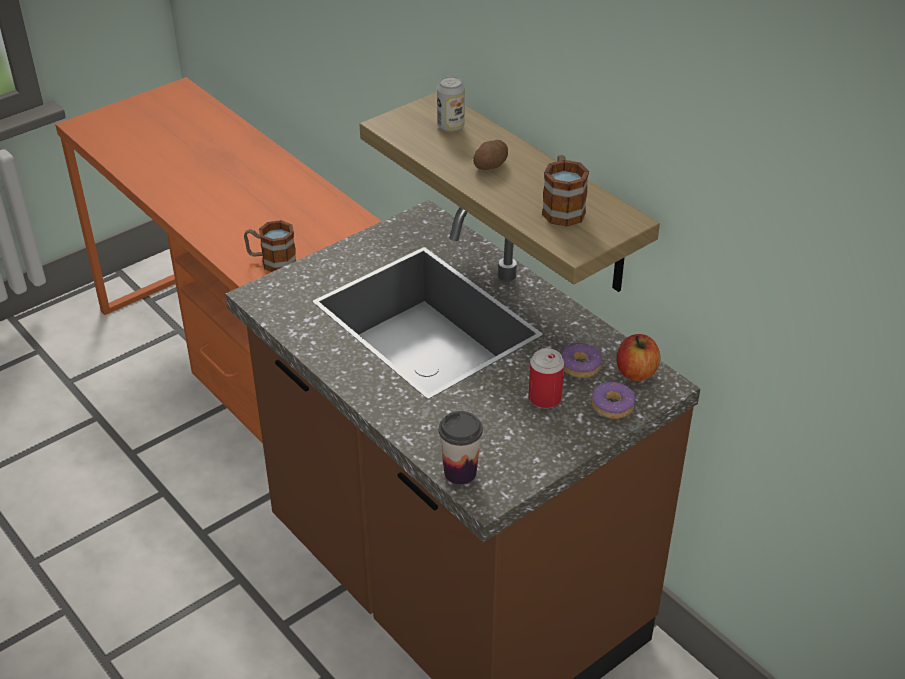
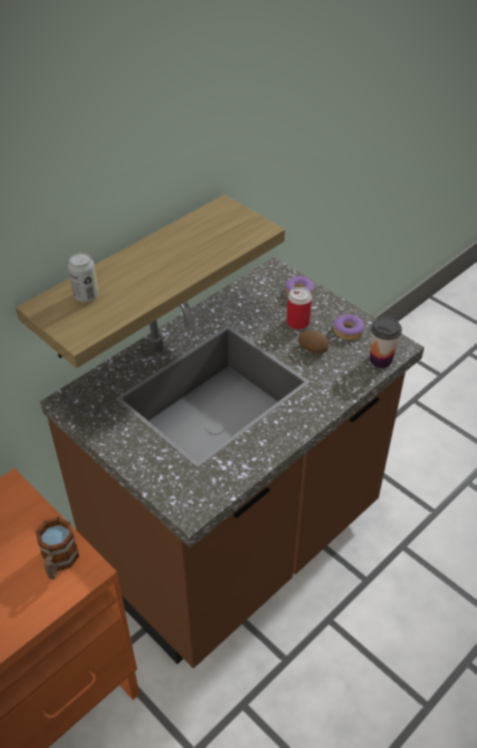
camera: 95 degrees left, 5 degrees up
(491, 166) = (152, 270): potato -> potato (313, 348)
(562, 208) = (211, 234): mug -> none
(580, 366) = (261, 306): donut -> donut (347, 331)
(636, 372) = (263, 282): apple -> none

